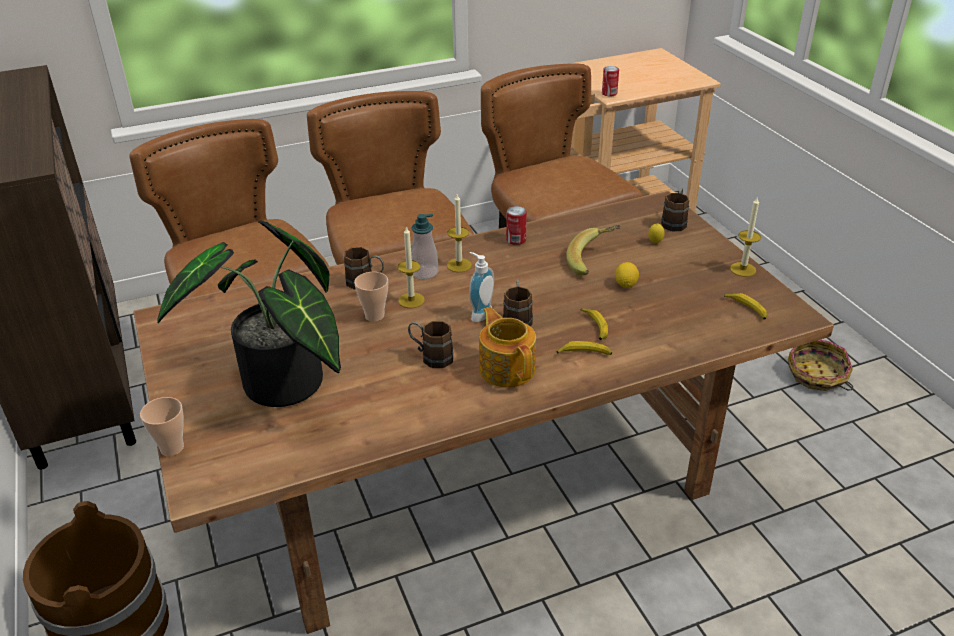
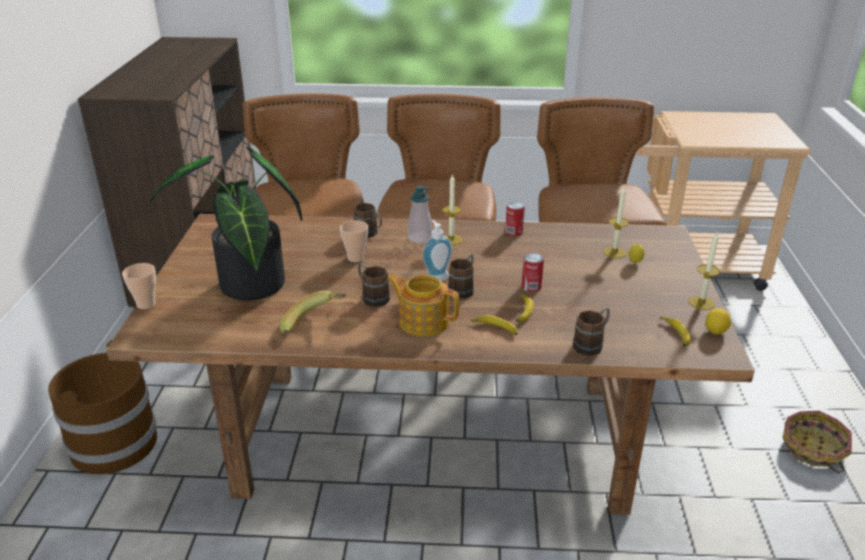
camera: 25 degrees right, 5 degrees down
(411, 300) = (392, 254): candle -> candle (614, 252)
(507, 368) = (423, 321): teapot -> teapot turned 60 degrees counterclockwise
(594, 261) = (566, 263): banana -> banana (315, 325)
(609, 93) = (689, 139): can -> can (531, 287)
(625, 285) = (579, 287): lemon -> lemon (715, 331)
(675, 222) = (669, 251): brown mug -> brown mug (592, 344)

